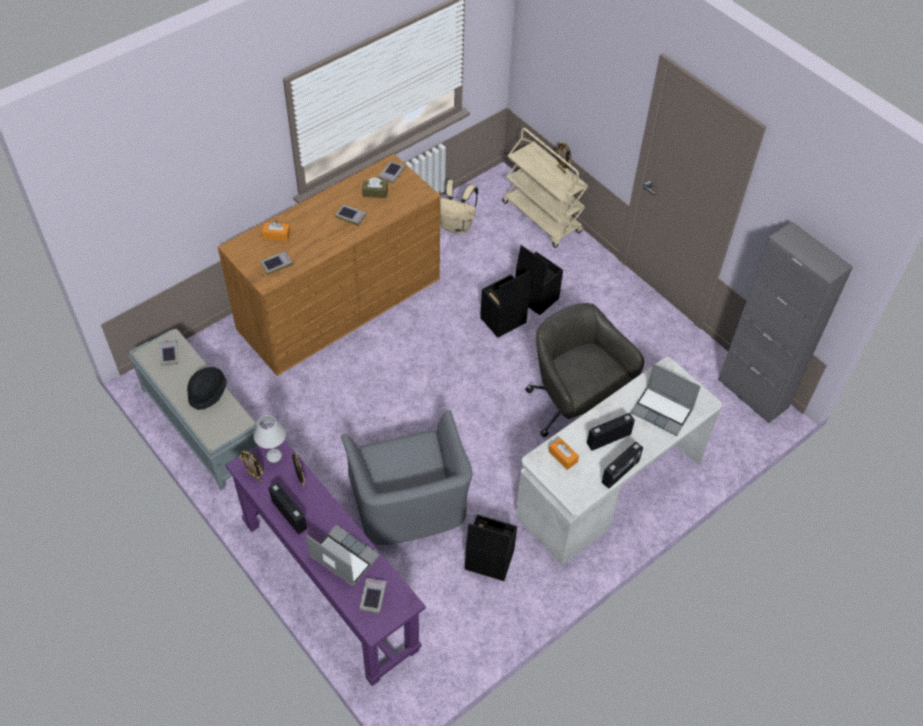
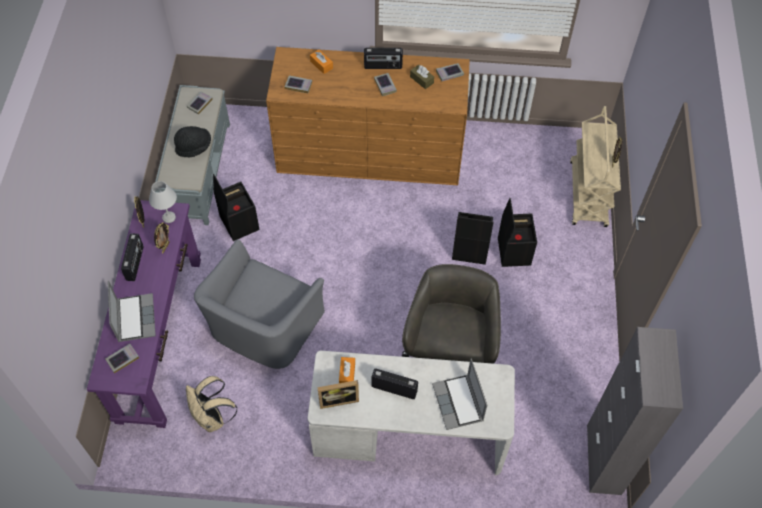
camera: 45 degrees right, 5 degrees up
(457, 226) = (514, 155): beige backpack -> beige backpack (212, 418)
(488, 560) = (271, 409): black storage box -> black storage box (238, 223)
(578, 480) = (338, 399): none -> picture frame
(620, 472) = (374, 420): radio -> radio (383, 66)

